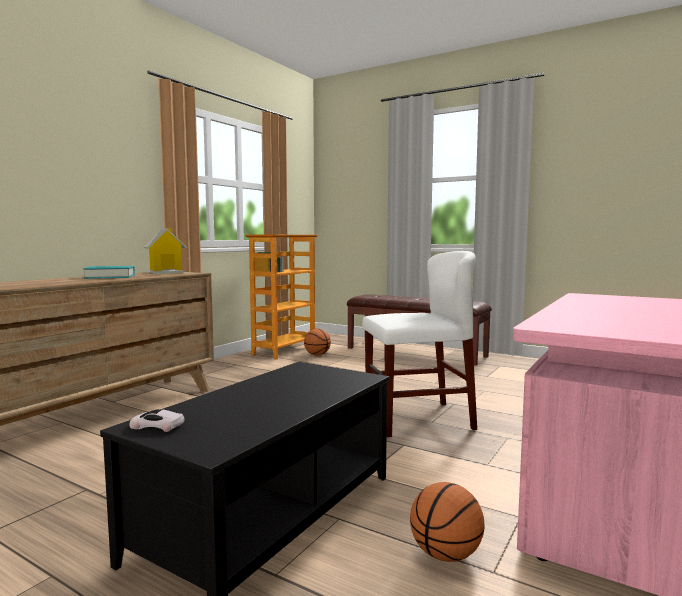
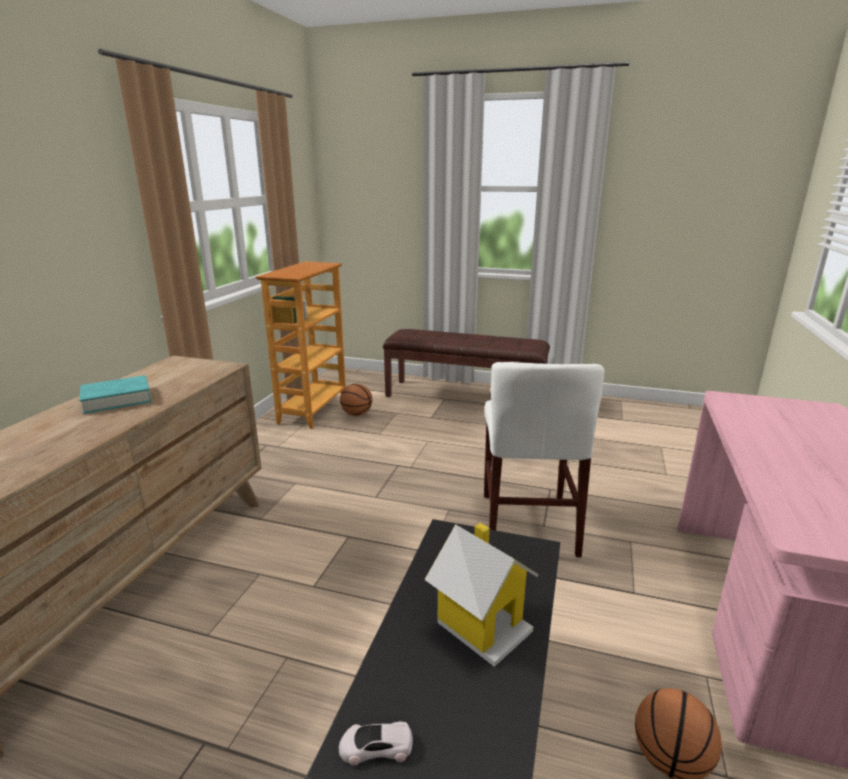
camera: 15 degrees left, 15 degrees up
(166, 272) = (183, 367): toy house -> toy house (481, 623)
(418, 419) = (528, 523): white chair -> white chair turned 120 degrees clockwise

